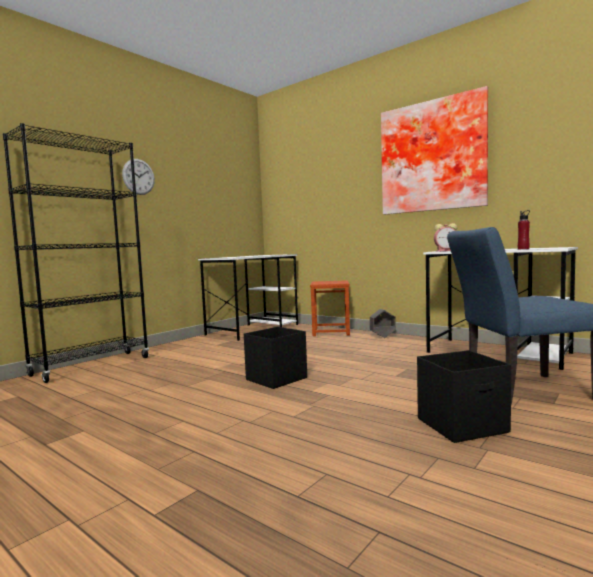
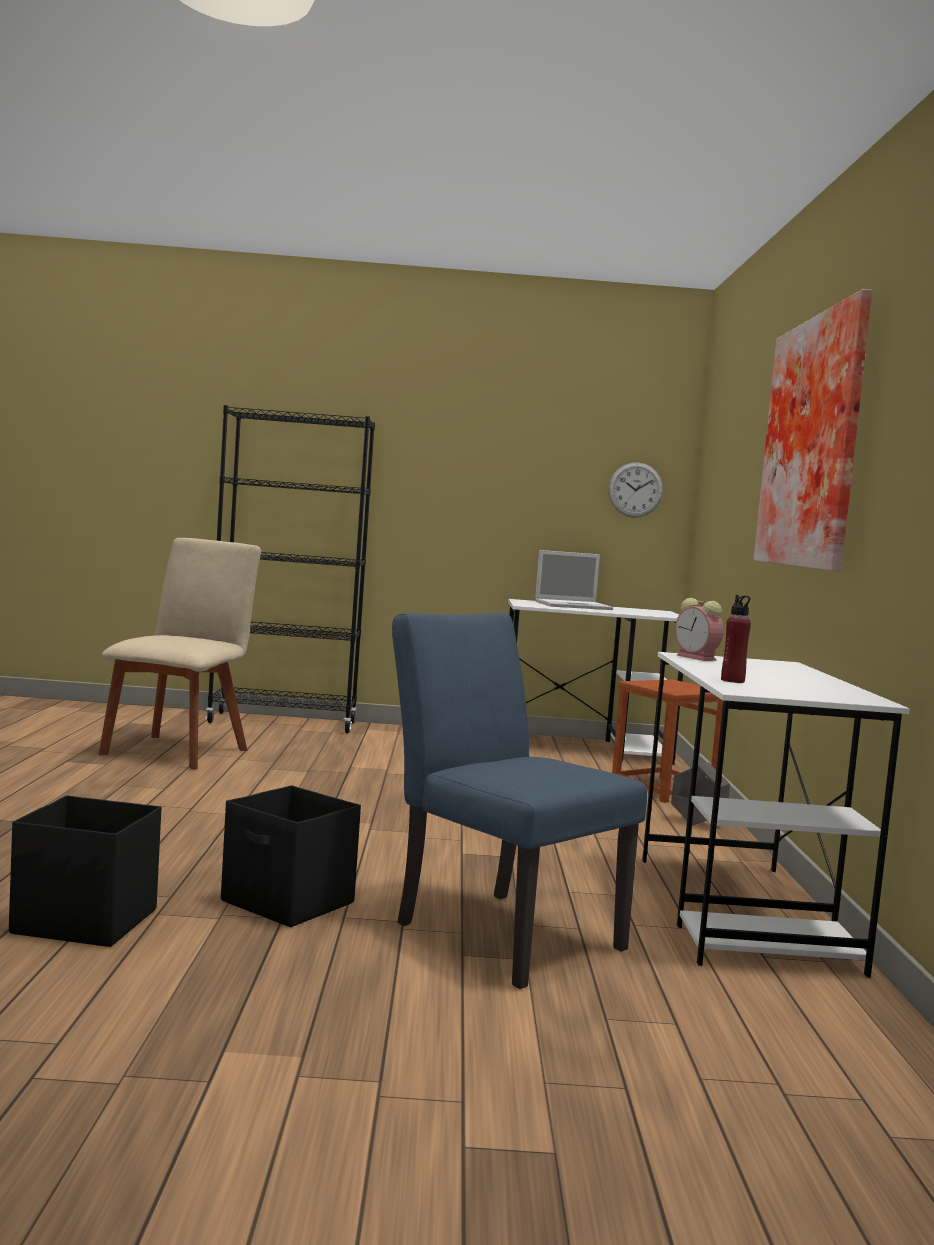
camera: 50 degrees right, 0 degrees up
(97, 402) = (178, 751): none -> beige chair
(138, 177) = (418, 459): wall clock -> wall clock (635, 490)
(238, 256) = (574, 605): none -> laptop
(275, 379) = (350, 798): black storage box -> black storage box (84, 921)

